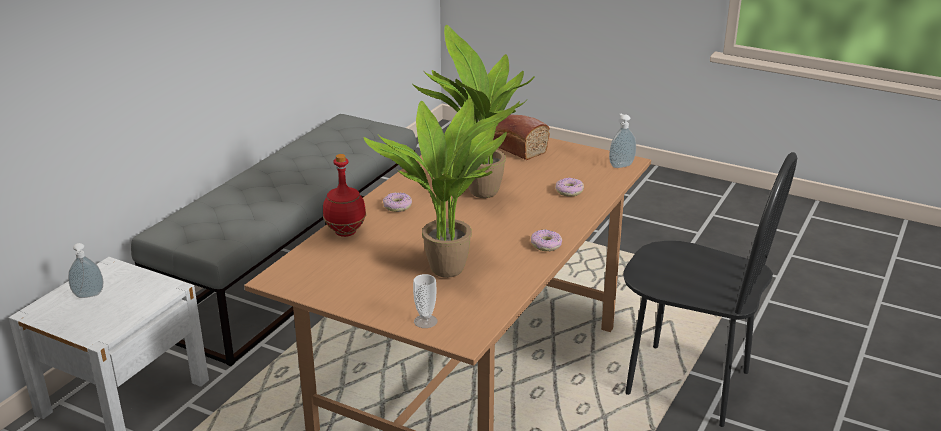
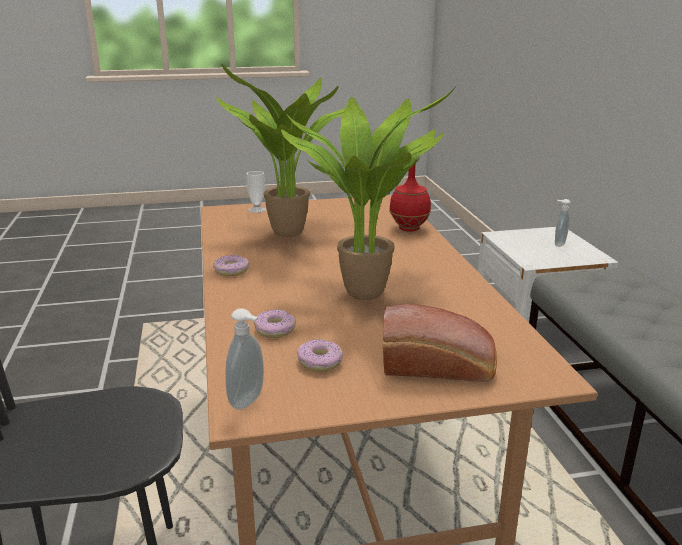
camera: 140 degrees right, 5 degrees down
(397, 206) = (415, 255): donut -> donut (320, 362)

